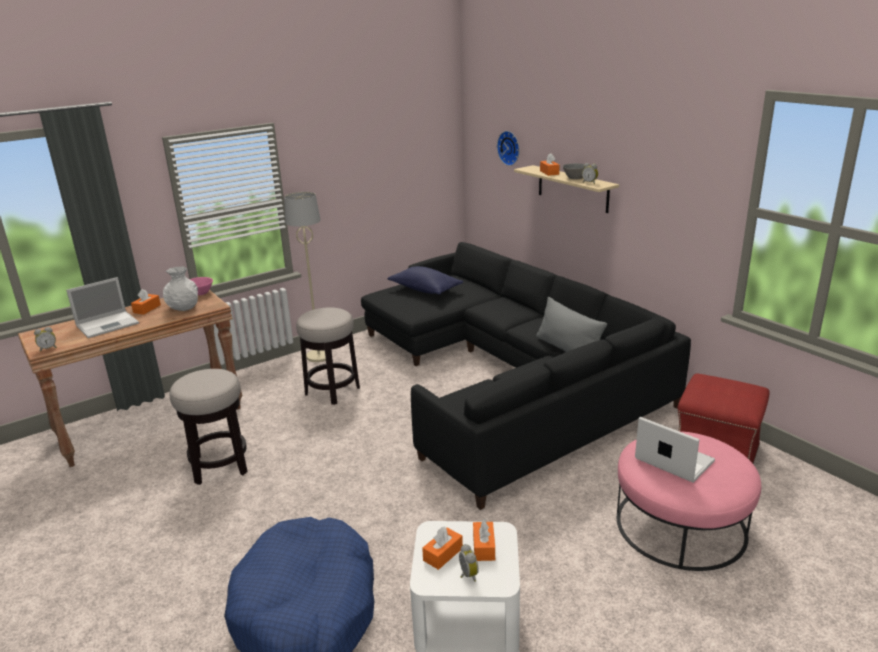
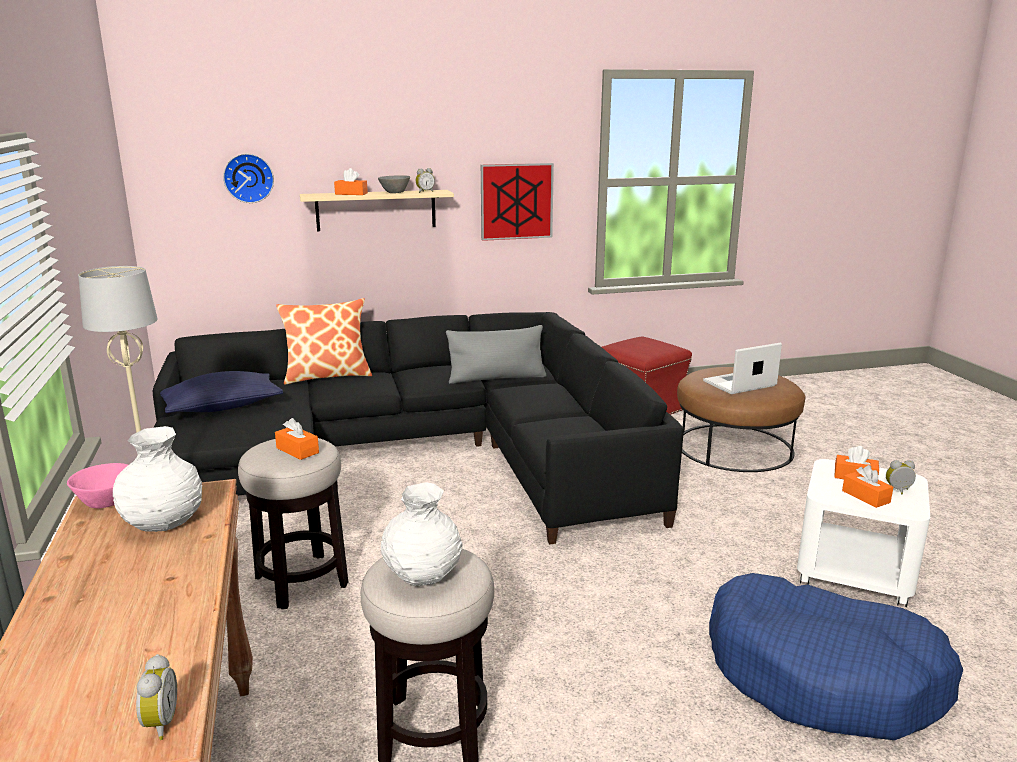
camera: 70 degrees left, 5 degrees down
(108, 324) = (117, 622): laptop -> none
(147, 309) = (95, 567): orange tissue box -> orange tissue box (297, 450)
(196, 380) = (422, 576): none -> white vase
(507, 298) = (327, 376): none -> pillow
(670, 208) = (516, 201): none -> picture
(680, 525) = (734, 447): pink ottoman -> brown ottoman

